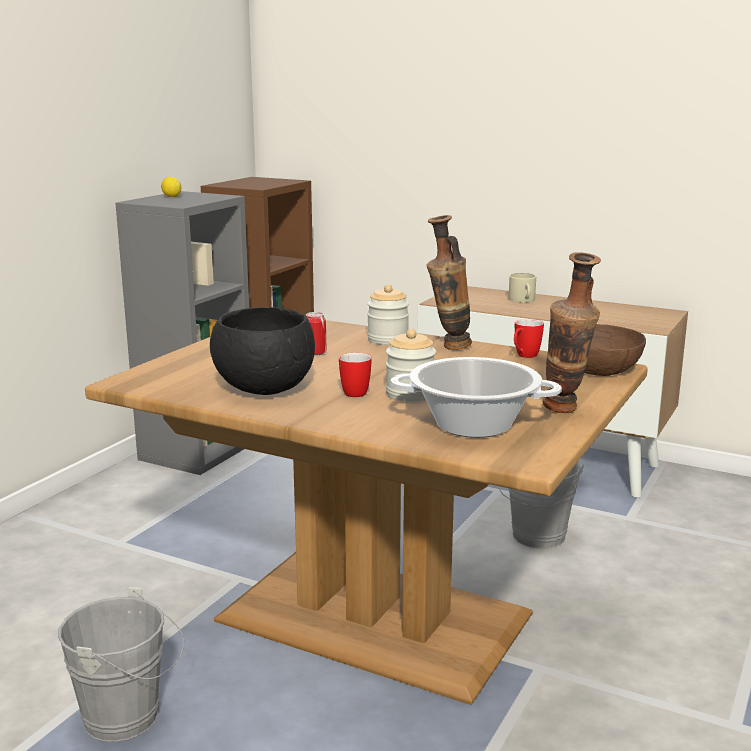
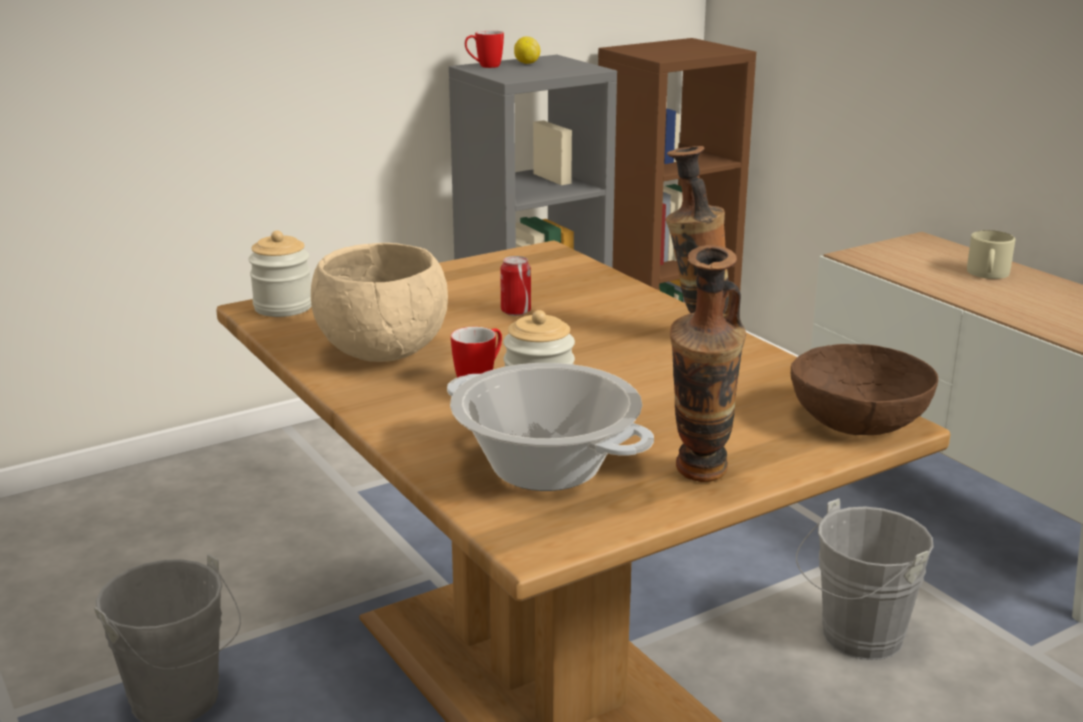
camera: 30 degrees right, 5 degrees up
(264, 390) = (381, 353): black bowl -> beige bowl
(388, 339) = (634, 309): jar -> jar (283, 307)
(524, 356) = (779, 374): mug -> mug (484, 66)

